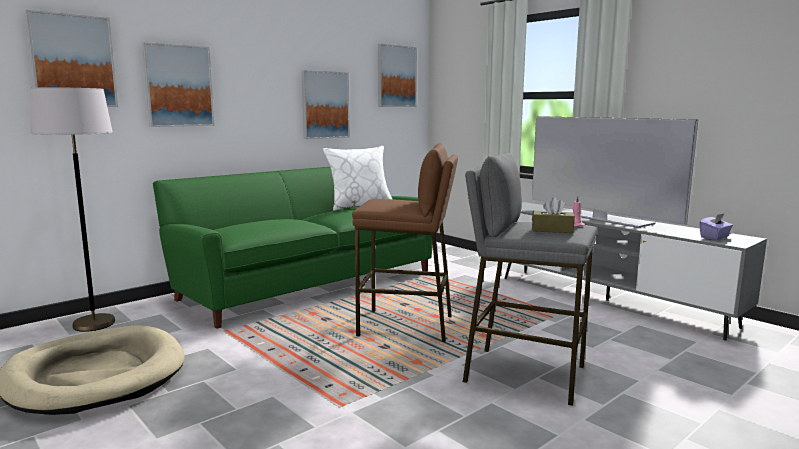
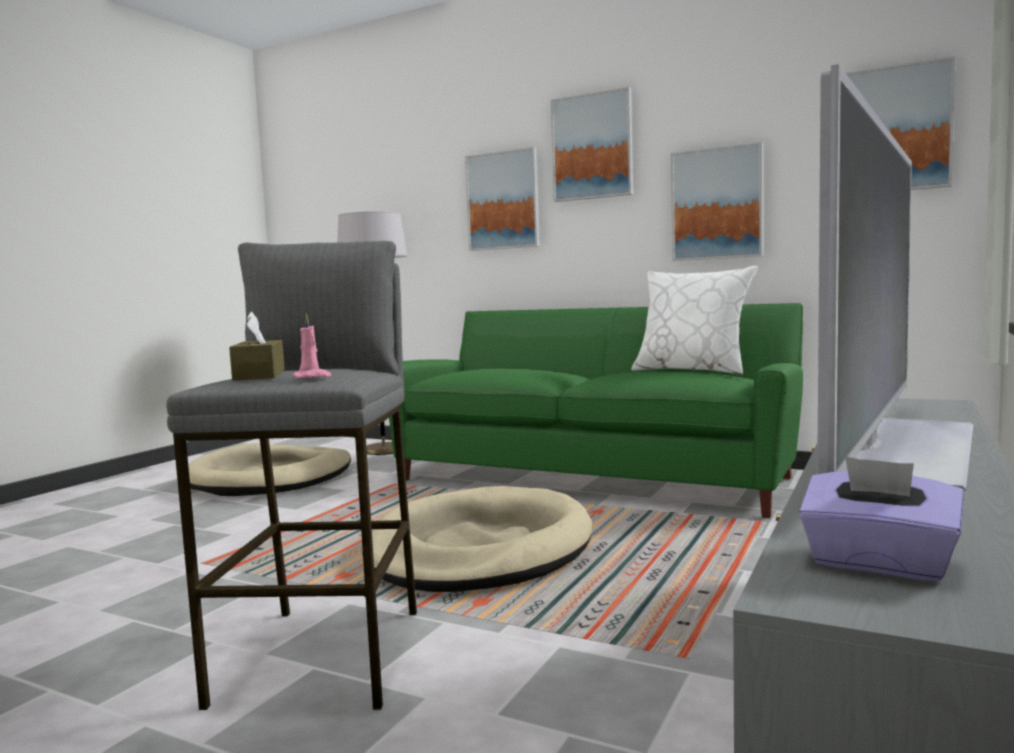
camera: 70 degrees right, 5 degrees down
(73, 61) = (411, 188): picture -> picture (592, 147)
(406, 326) = (479, 549): brown stool -> beige dog bed

